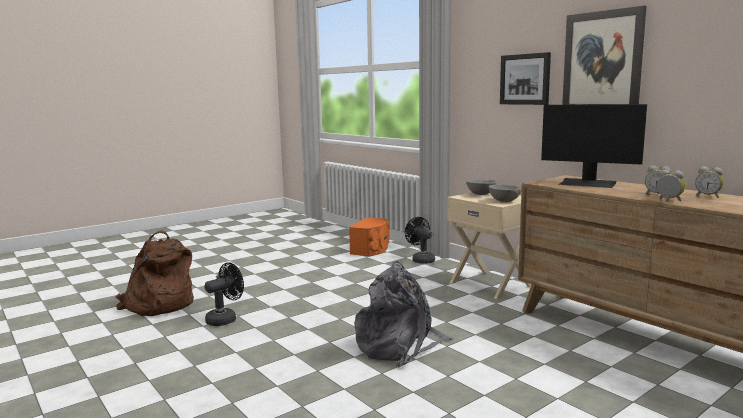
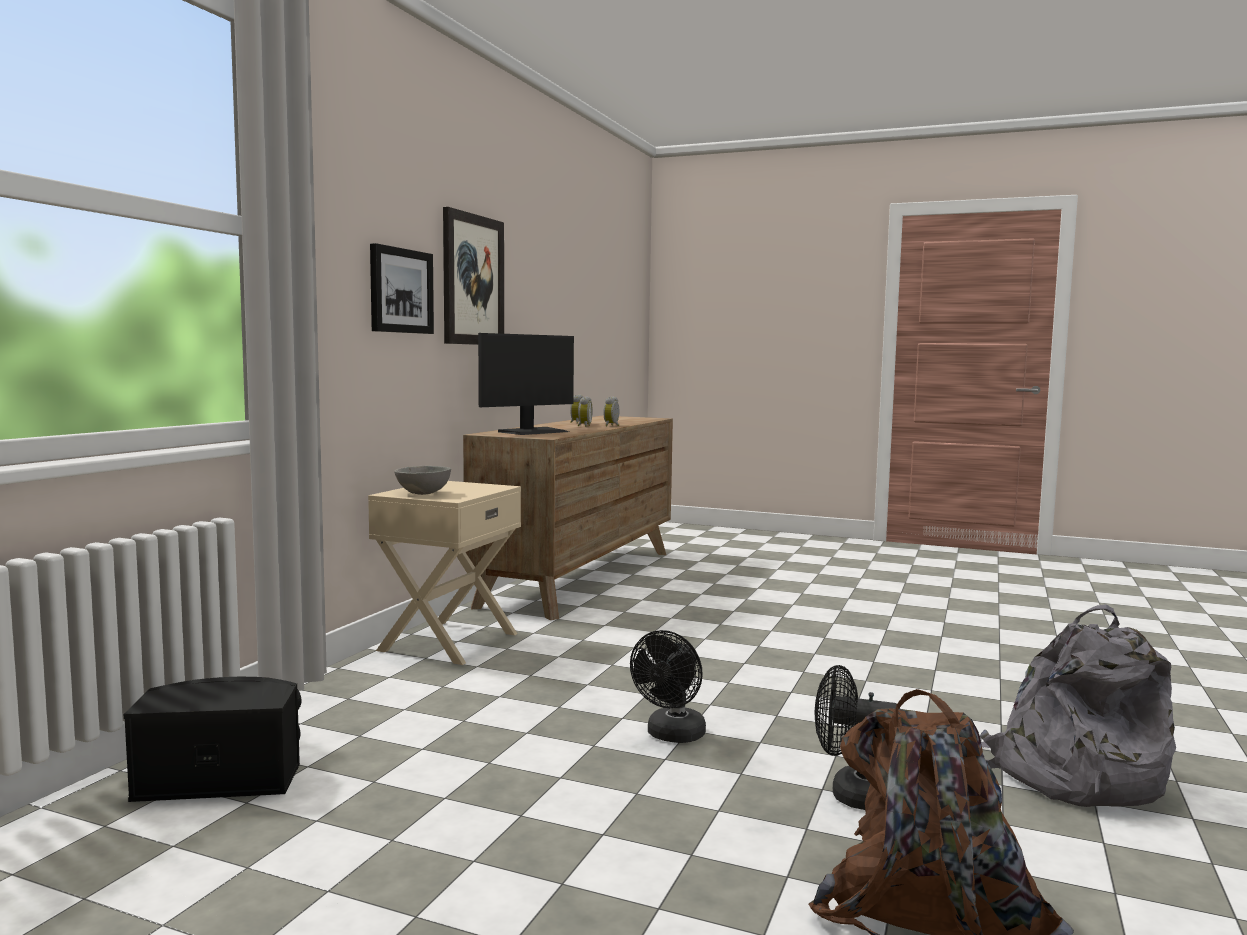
camera: 120 degrees left, 5 degrees down
(371, 249) = (221, 777): orange speaker -> black speaker
(400, 346) = (740, 656): grey backpack -> grey backpack (1070, 776)
(421, 259) = (316, 705): black fan -> black fan (672, 736)
(504, 201) = (475, 486): grey bowl -> none
(587, 183) = (533, 431): monitor -> monitor turned 45 degrees clockwise

